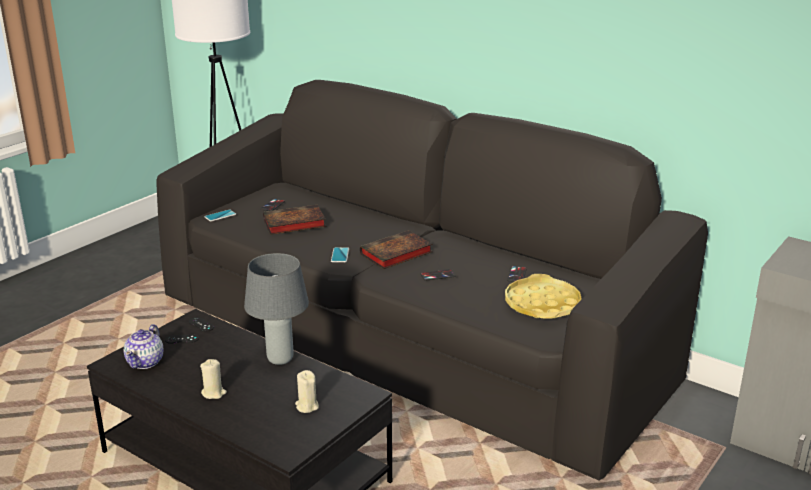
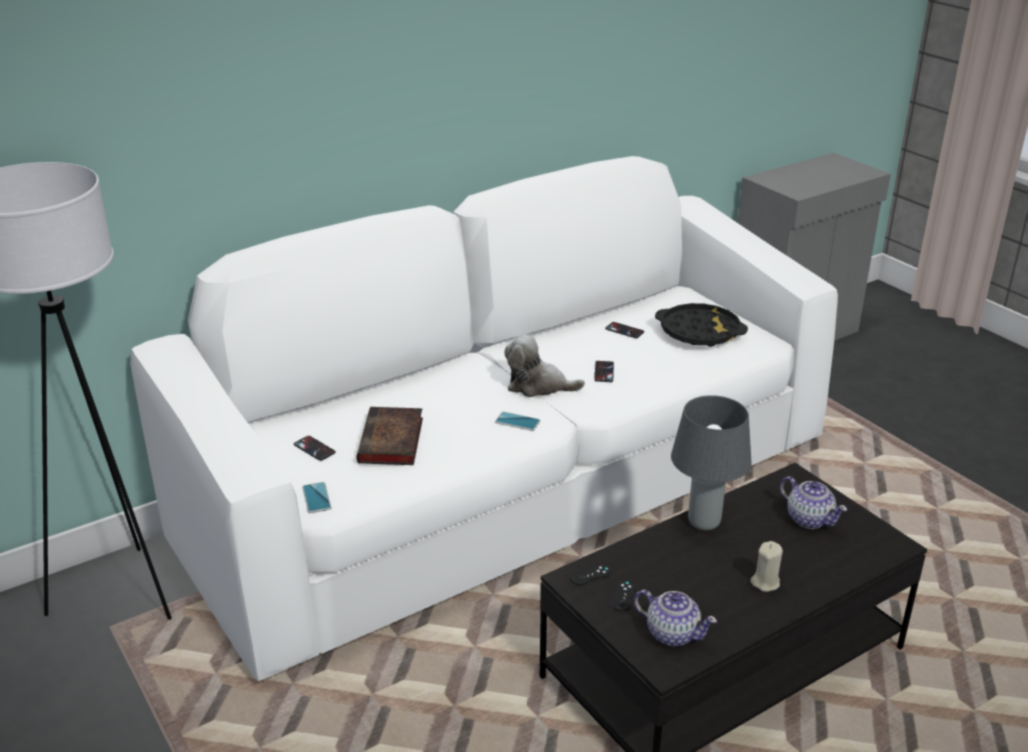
camera: 70 degrees left, 5 degrees up
(307, 406) = (809, 519): beige candle -> teapot
(395, 254) = (538, 386): book -> plush toy
(407, 341) = (514, 489): black sofa -> white sofa
(542, 304) = (699, 331): yellow tray -> black tray

